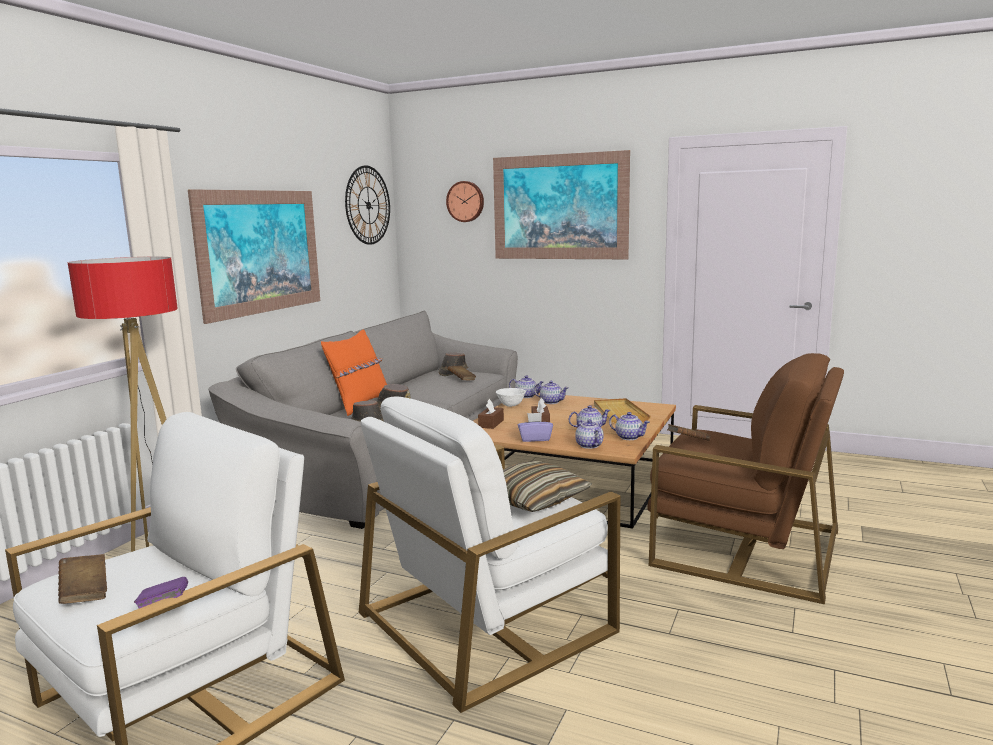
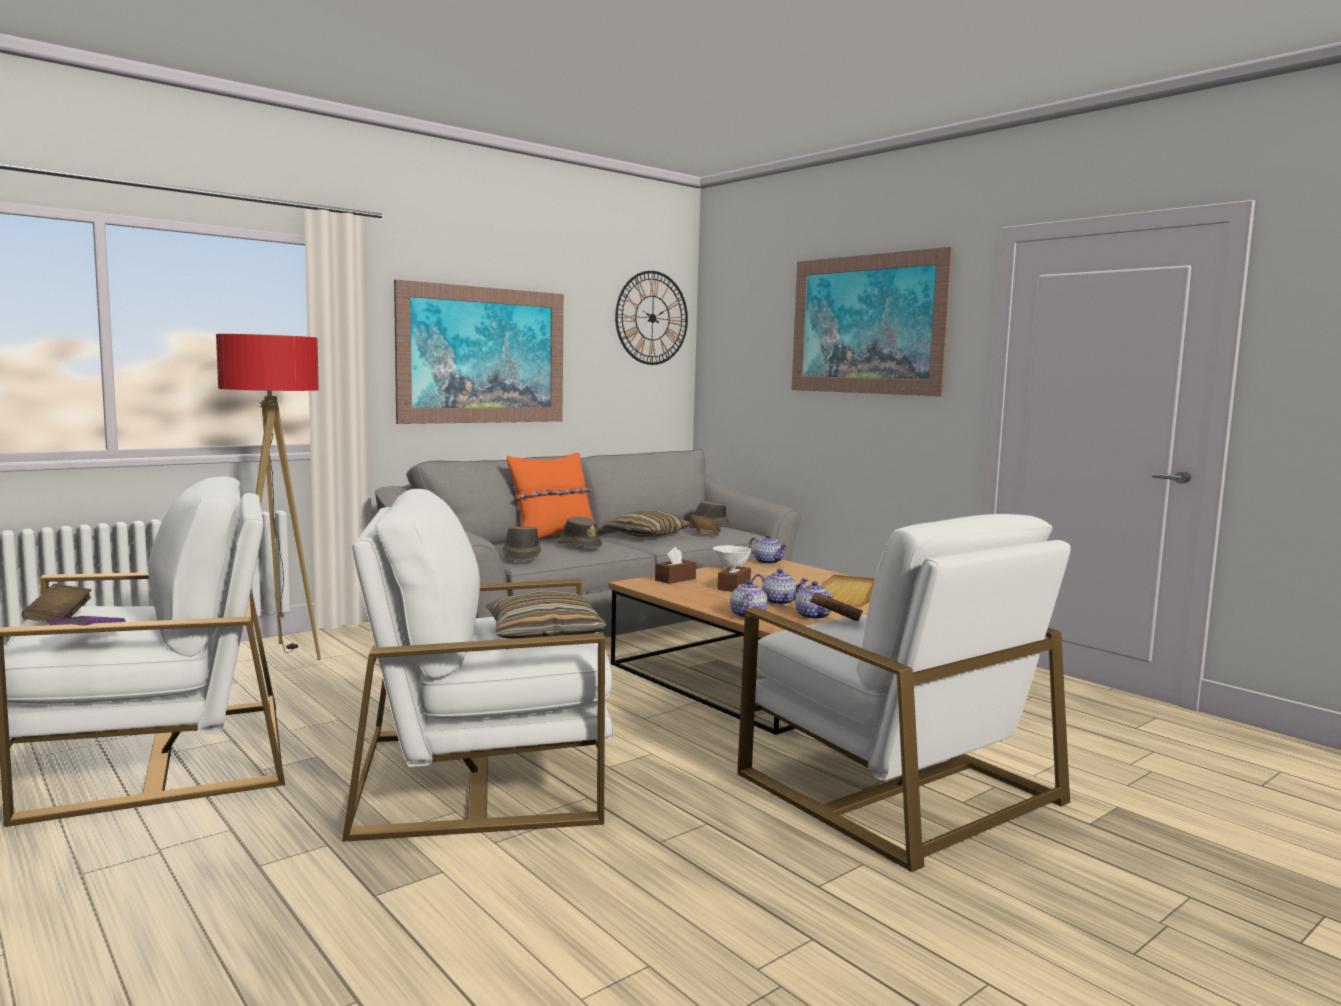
camera: 25 degrees right, 5 degrees down
(423, 388) = (647, 535): none -> pillow
(466, 201) = (766, 317): wall clock -> none
(535, 439) = (697, 599): purple tissue box -> none
(551, 402) = (786, 571): teapot -> none
(744, 547) = (895, 787): brown armchair -> white armchair

